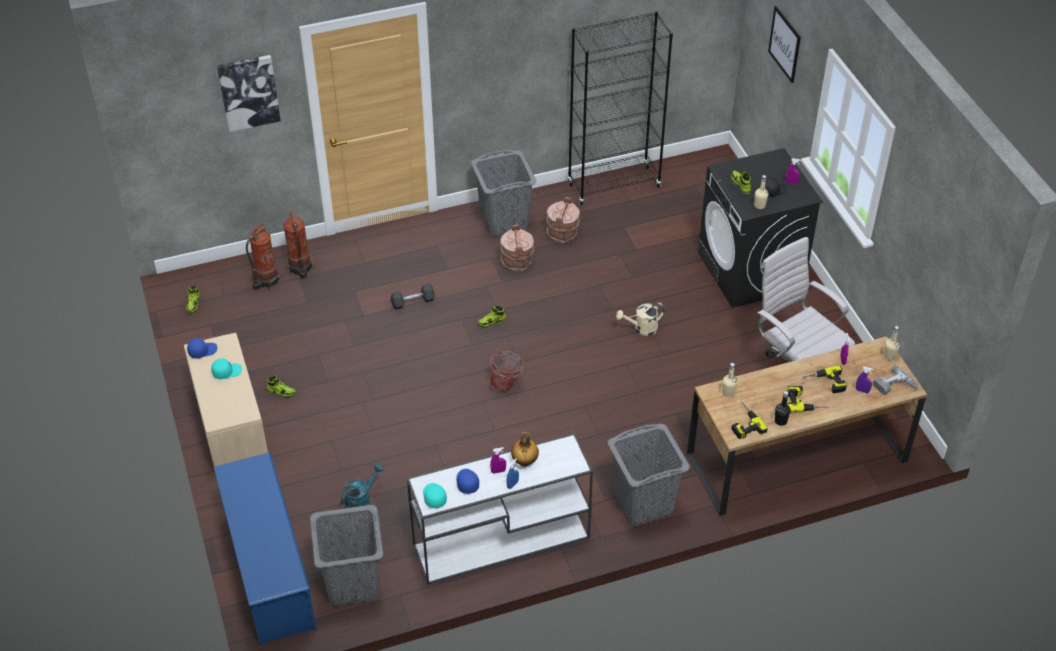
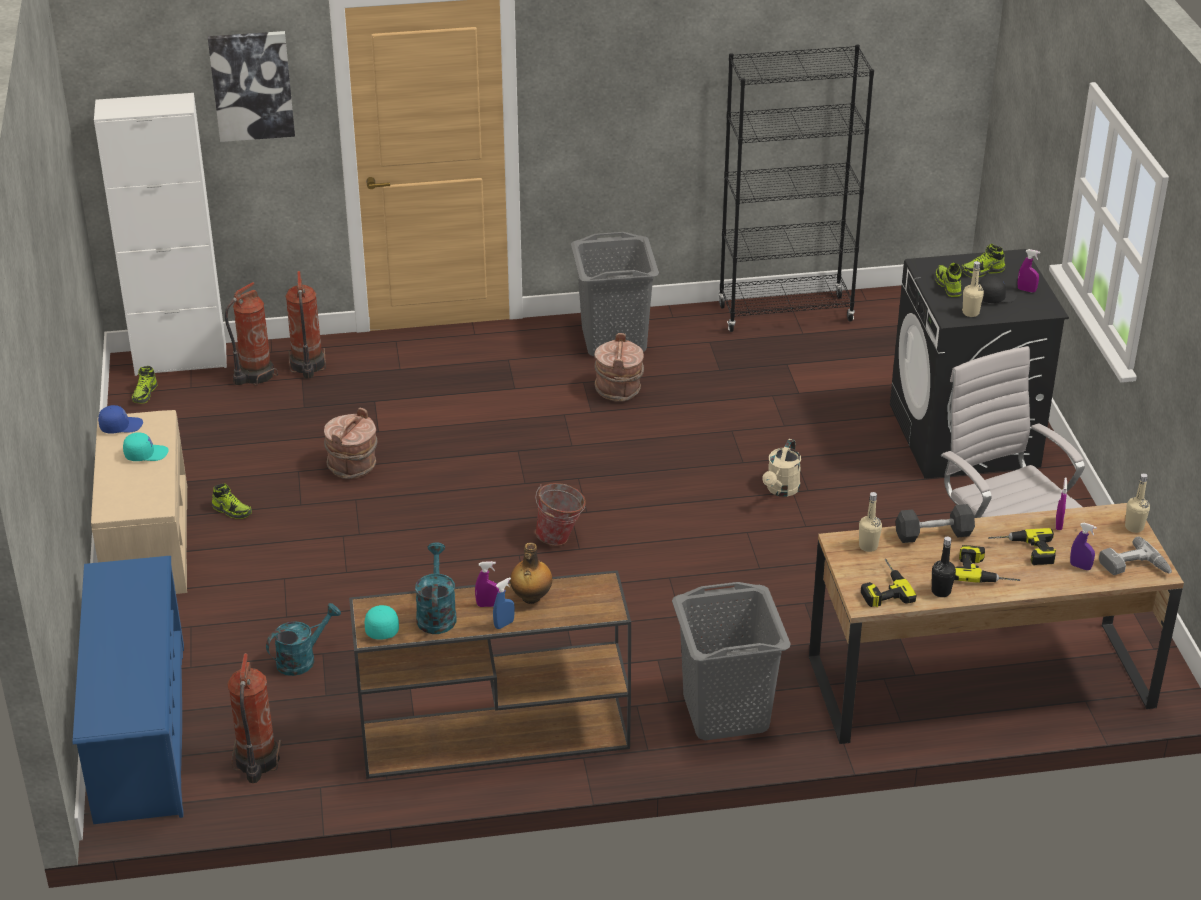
camera: 10 degrees right, 10 degrees down
(210, 274) = (181, 360): none -> white cabinet
(352, 583) = (256, 762): grey laundry basket -> fire extinguisher
(413, 302) = (454, 422): grey dumbbell -> grey dumbbell (933, 534)
(467, 482) = (436, 614): blue cap -> turquoise watering can
(492, 322) = (561, 458): shoe -> shoe (982, 271)
(499, 542) = (491, 737): white console table -> brown console table
(562, 233) = (695, 363): brown bucket -> brown bucket (353, 466)
(641, 329) = (781, 490): beige watering can -> beige watering can turned 60 degrees counterclockwise
(784, 44) = (1038, 97): picture -> none

